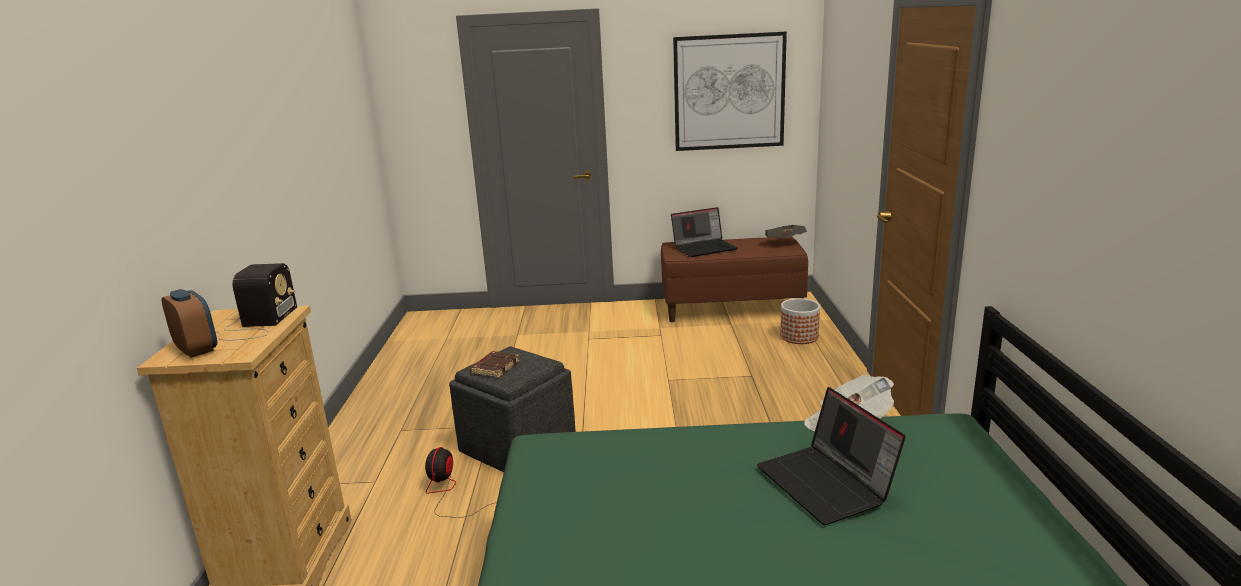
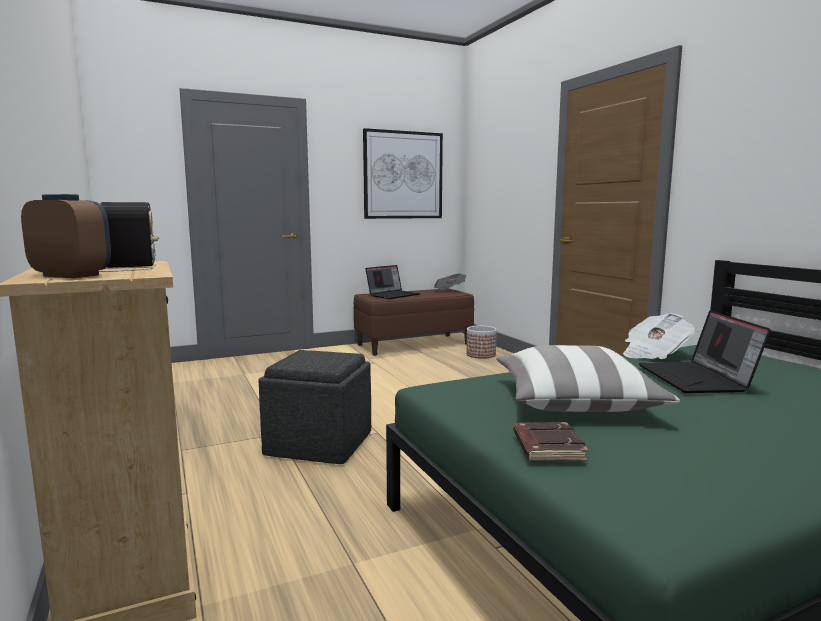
camera: 25 degrees left, 10 degrees down
(450, 493) = (283, 487): fan -> none
(495, 367) = (304, 361): brown book -> brown book (546, 447)
(645, 493) = (575, 402): none -> pillow
(827, 484) = (698, 379): laptop -> laptop turned 45 degrees clockwise

